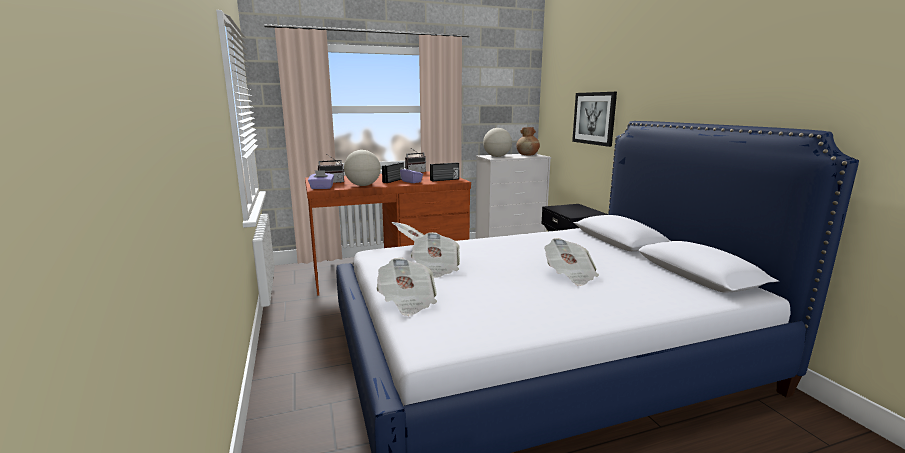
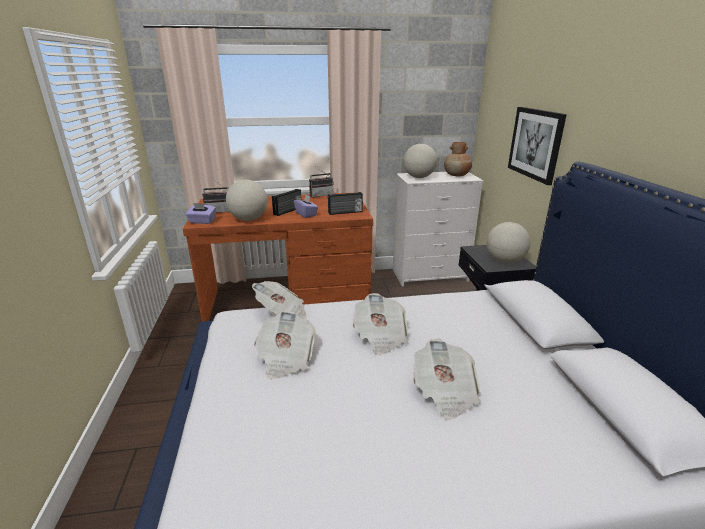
camera: 10 degrees right, 10 degrees up
(407, 301) = (218, 427): newspaper -> newspaper (380, 336)
(581, 212) = (504, 261): none -> globe

